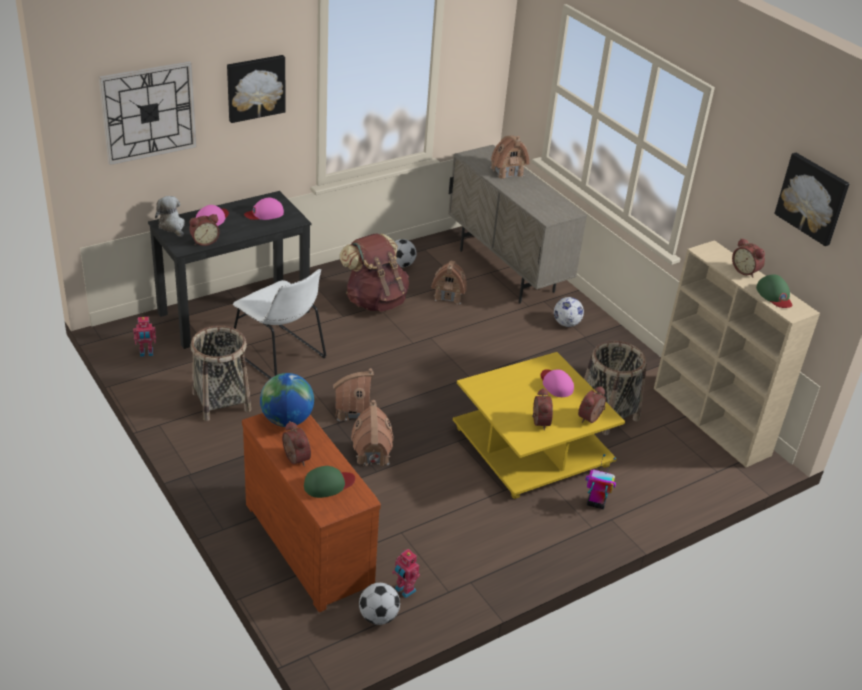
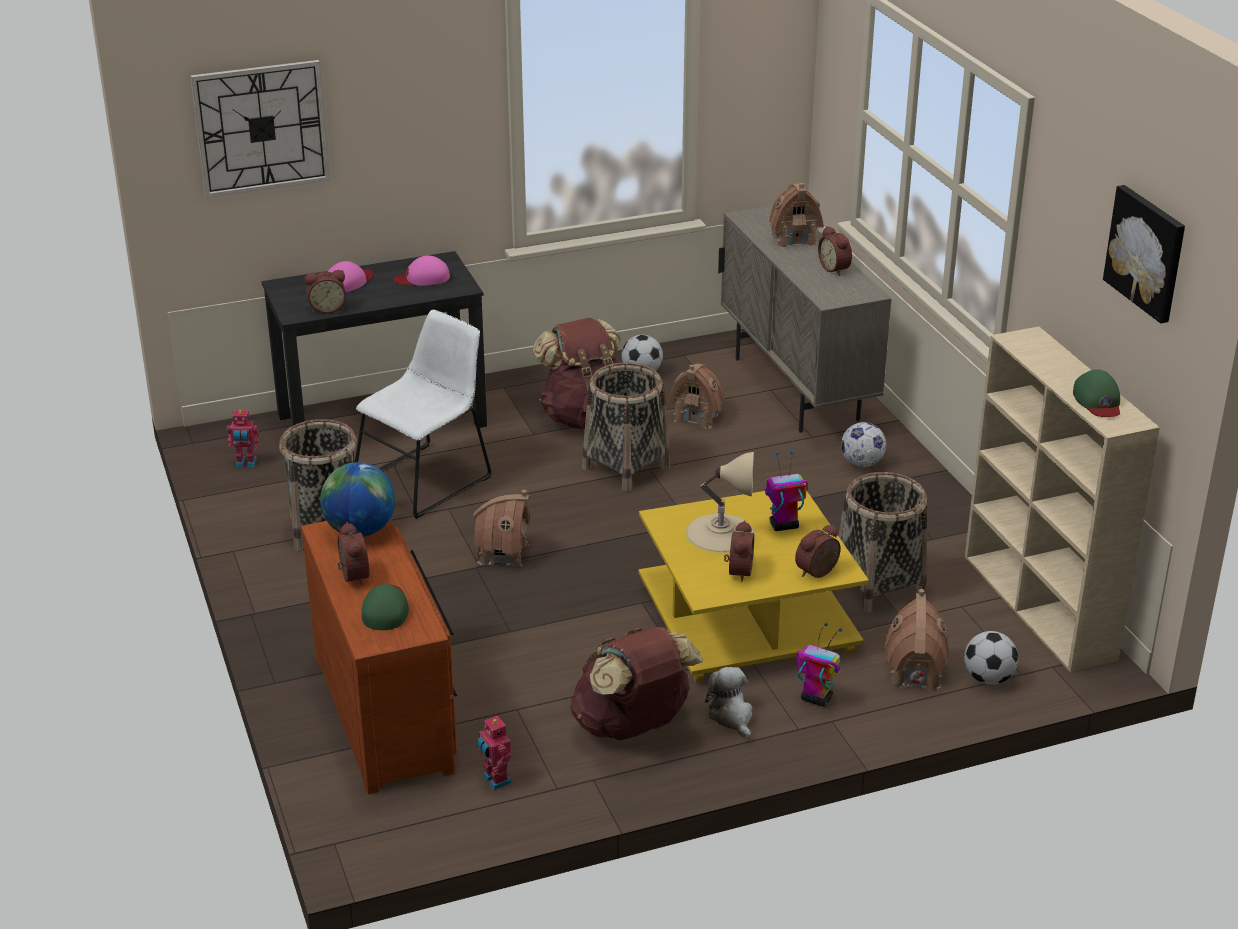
camera: 15 degrees right, 5 degrees down
(172, 226) = (291, 288): plush toy -> plush toy (732, 716)
(255, 87) = (415, 101): picture -> none
(280, 356) = (427, 478): white chair -> white chair turned 105 degrees counterclockwise
(328, 484) = (386, 609): green cap -> green cap turned 75 degrees counterclockwise
(372, 454) = (511, 609): toy house -> toy house (914, 672)
(378, 617) = (447, 808): football -> football (988, 678)
(414, 338) = (626, 468): none -> basket
(483, 538) = (632, 727): none -> brown backpack
(517, 393) = (720, 533): none -> beige table lamp
(556, 384) = (783, 526): pink cap -> toy robot
(746, 271) = (1068, 367): alarm clock -> alarm clock (835, 268)

